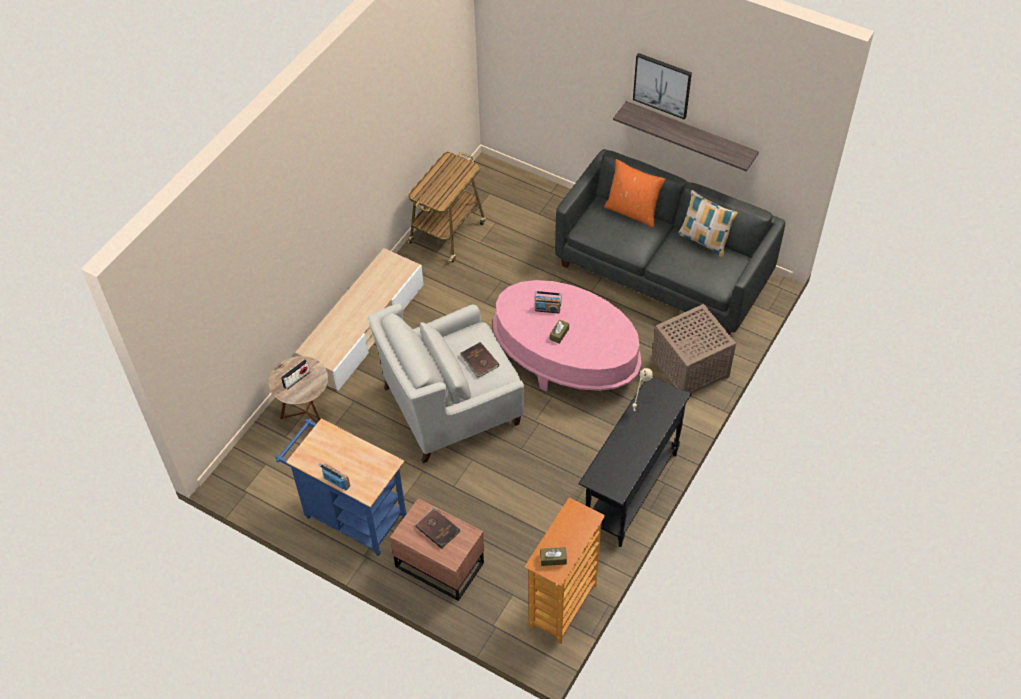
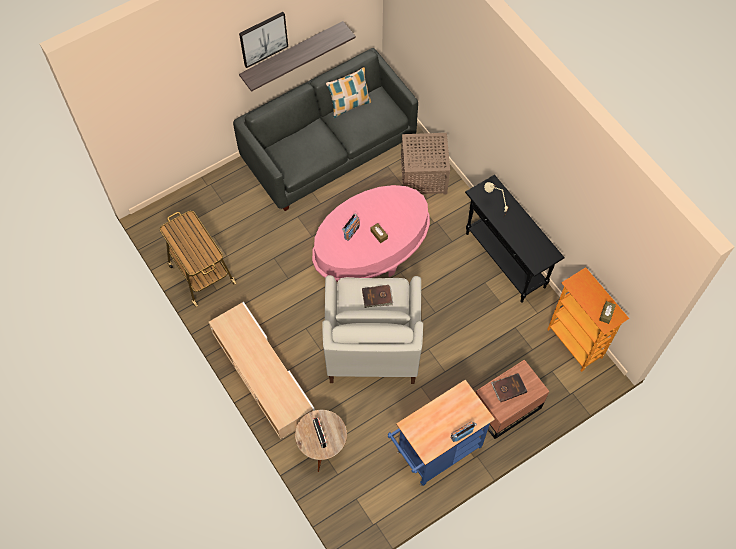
camera: 65 degrees left, 10 degrees up
(632, 211) = (294, 134): orange pillow -> none

